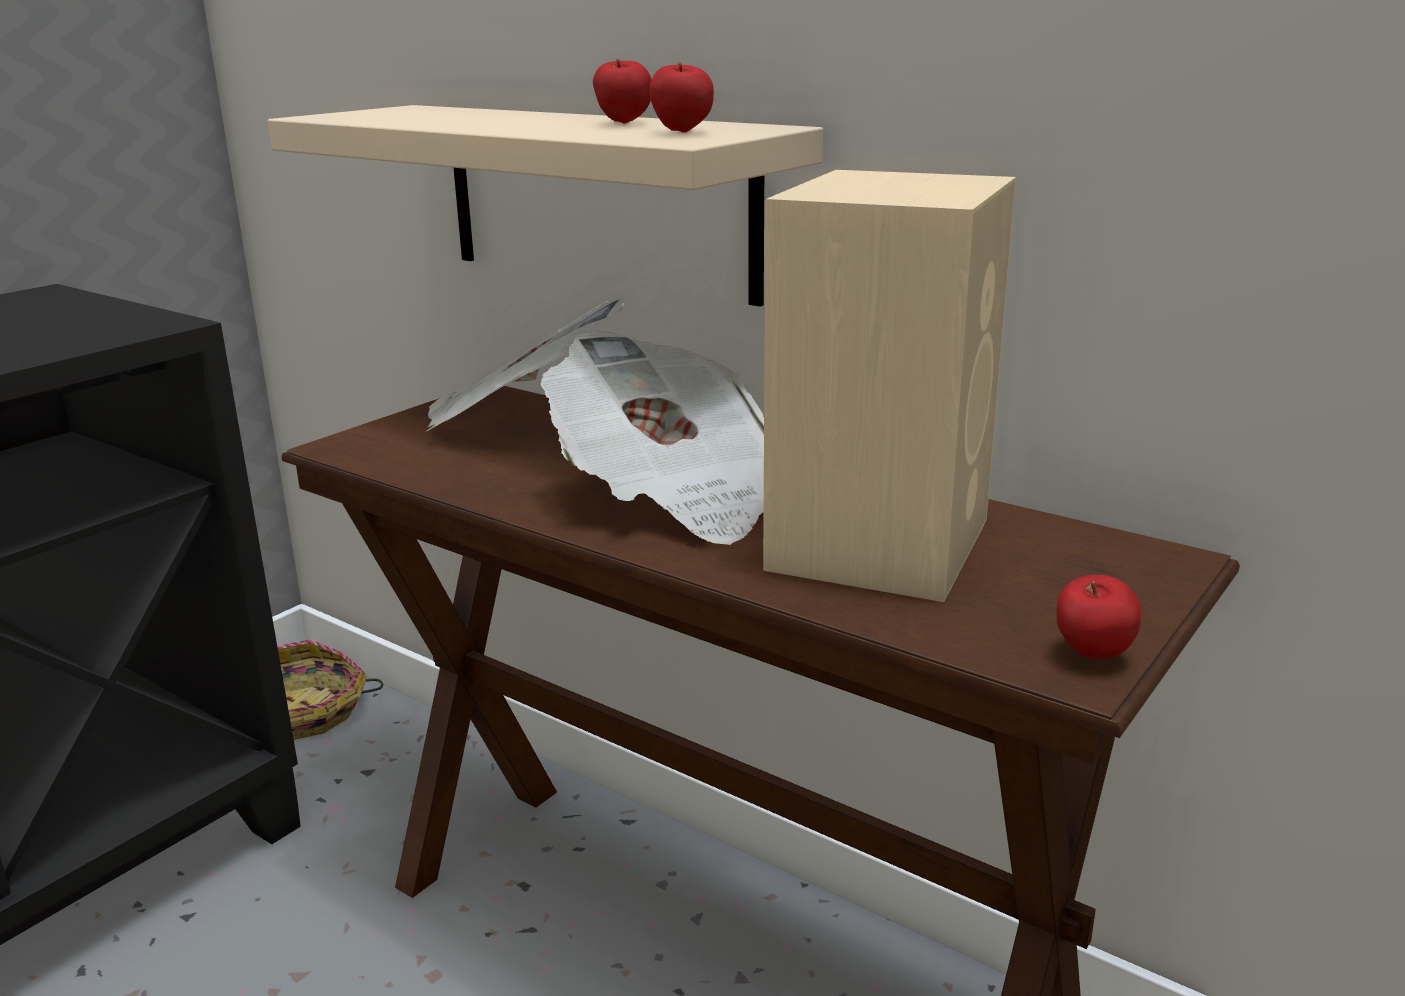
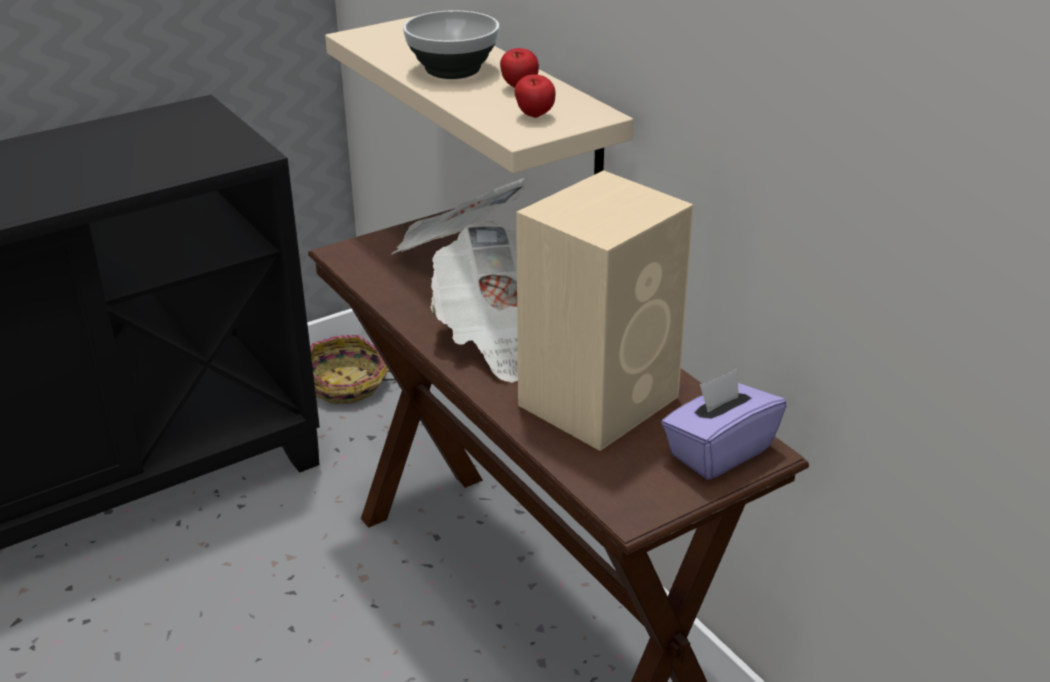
camera: 20 degrees right, 10 degrees up
(501, 121) = (451, 70): none -> bowl
(1091, 656) = (648, 505): apple -> none
(1113, 570) = (719, 451): none -> purple tissue box

